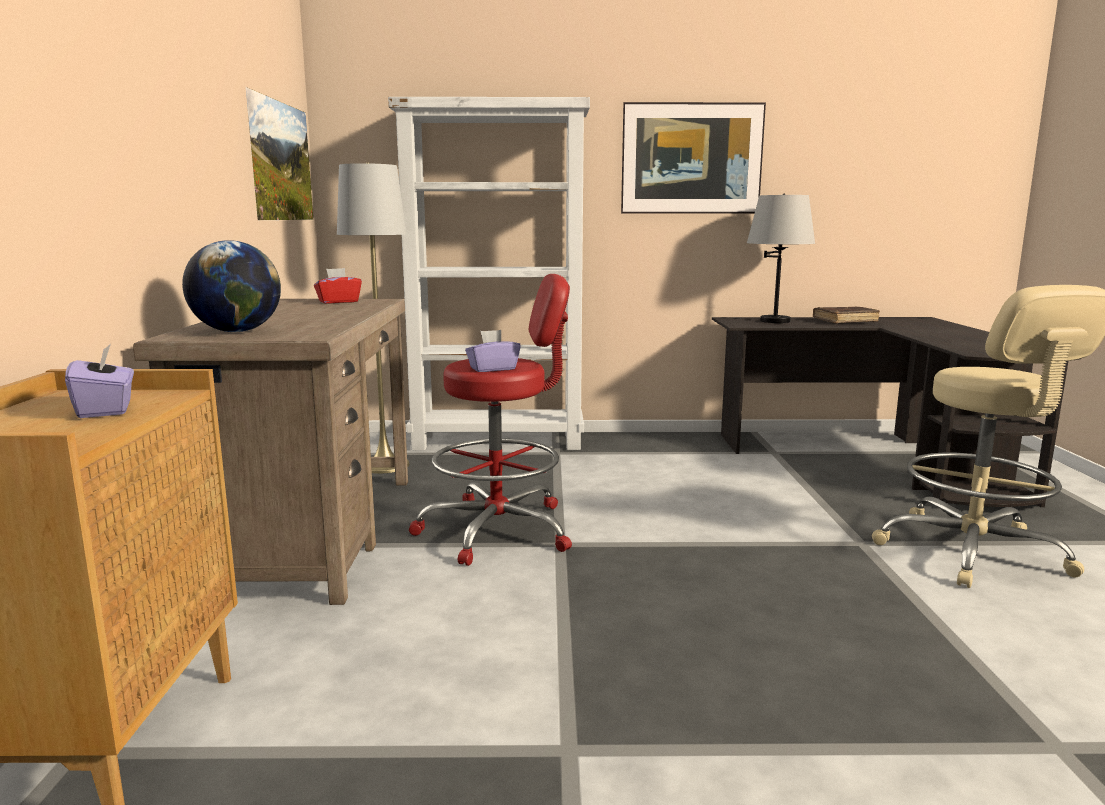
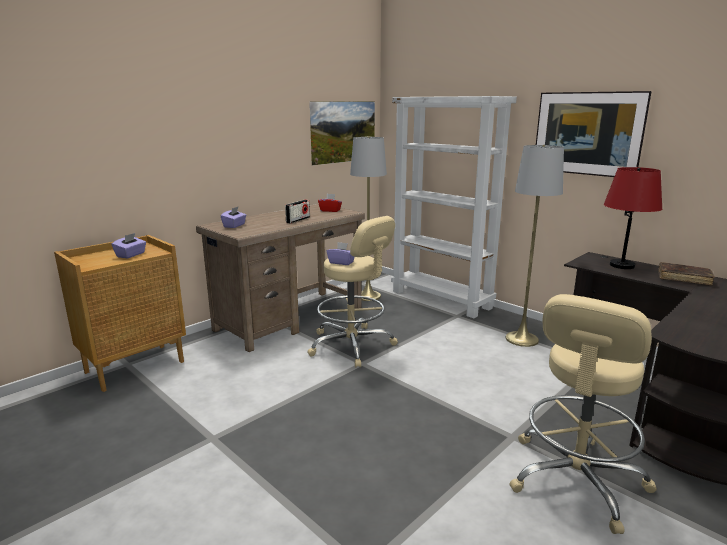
camera: 45 degrees right, 5 degrees up
(236, 331) = (234, 225): globe -> purple tissue box
(333, 314) = (298, 220): none -> radio
(500, 530) = (352, 346): red stool -> beige stool
(672, 454) = (522, 339): none -> grey floor lamp
(775, 321) = (622, 265): grey table lamp -> red table lamp

